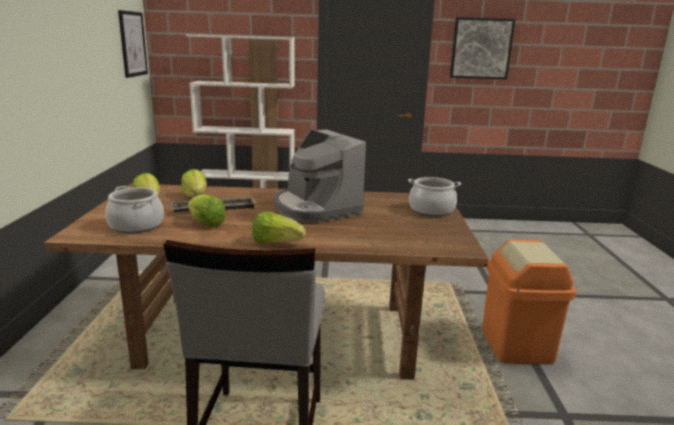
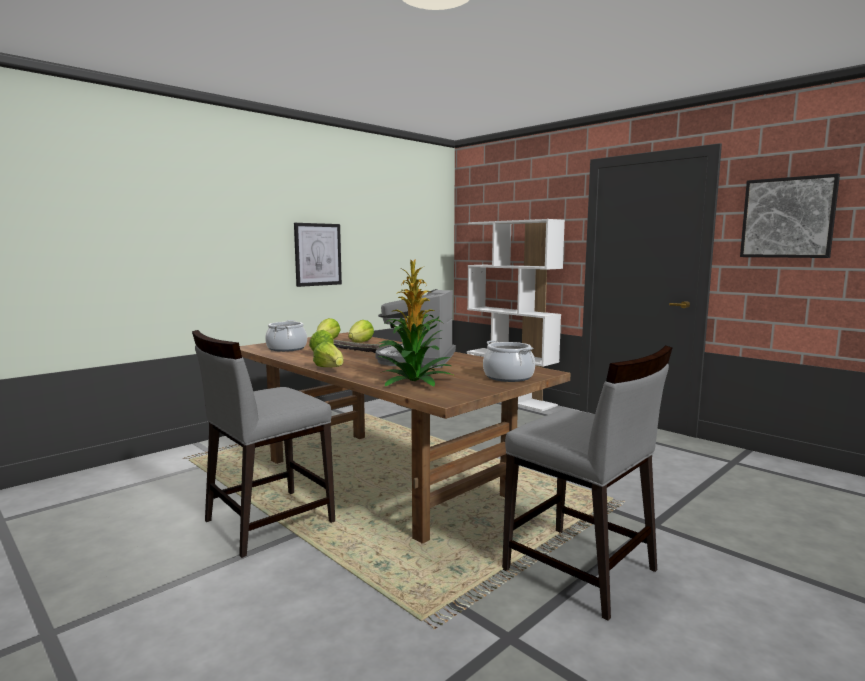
camera: 45 degrees right, 10 degrees down
(132, 44) = (430, 232): picture -> picture (318, 254)
(390, 236) = (415, 381): none -> potted plant
(517, 345) = (580, 570): orange trash can -> grey chair

